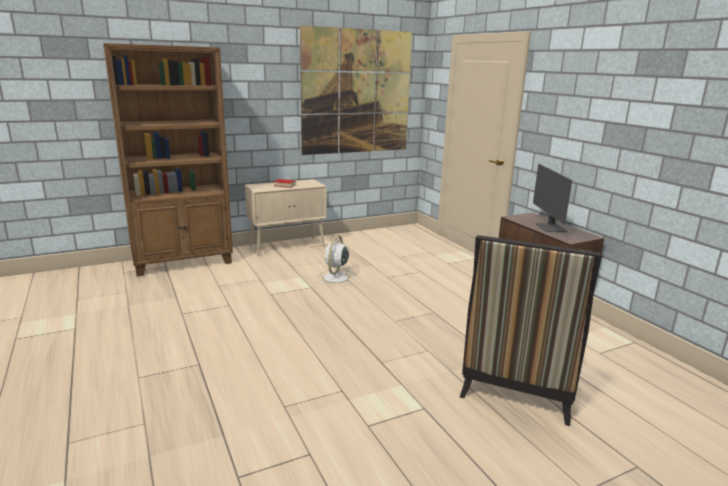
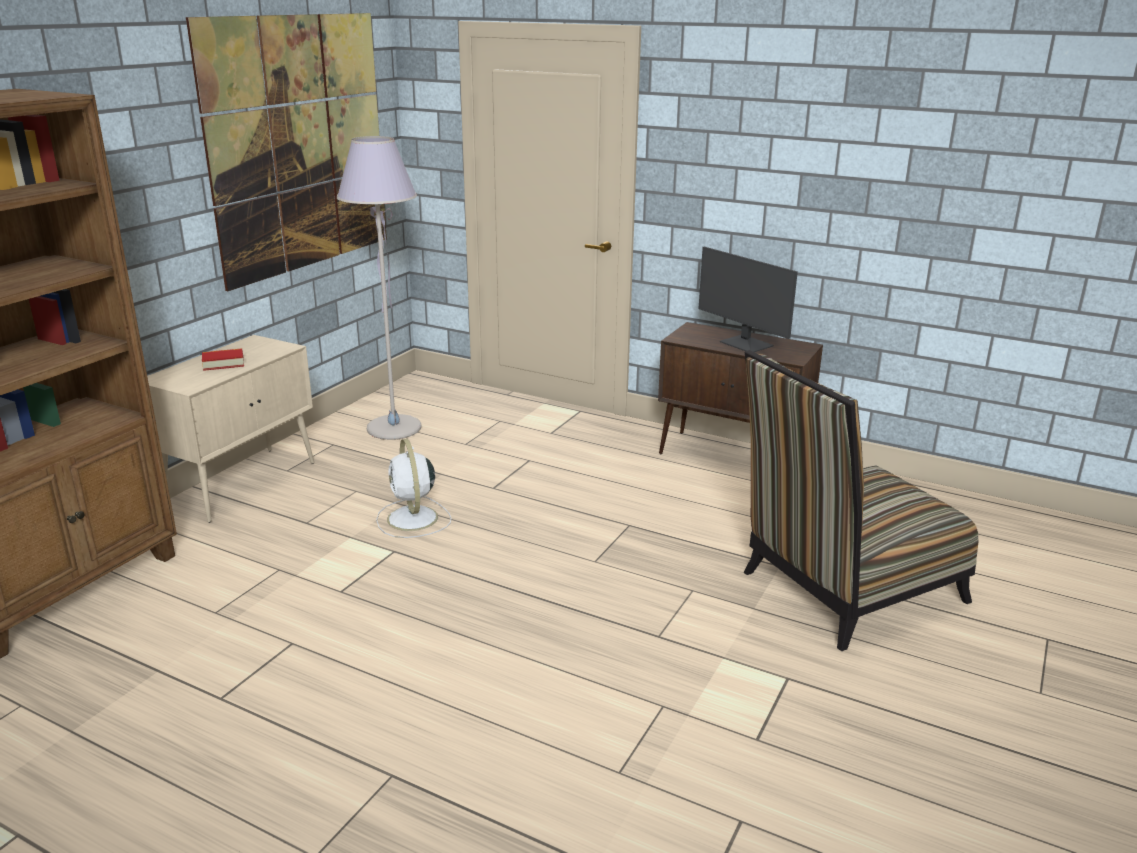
camera: 35 degrees left, 5 degrees up
(374, 243) = (393, 429): none -> grey floor lamp
(518, 383) = (843, 590): chair -> chair turned 75 degrees clockwise

